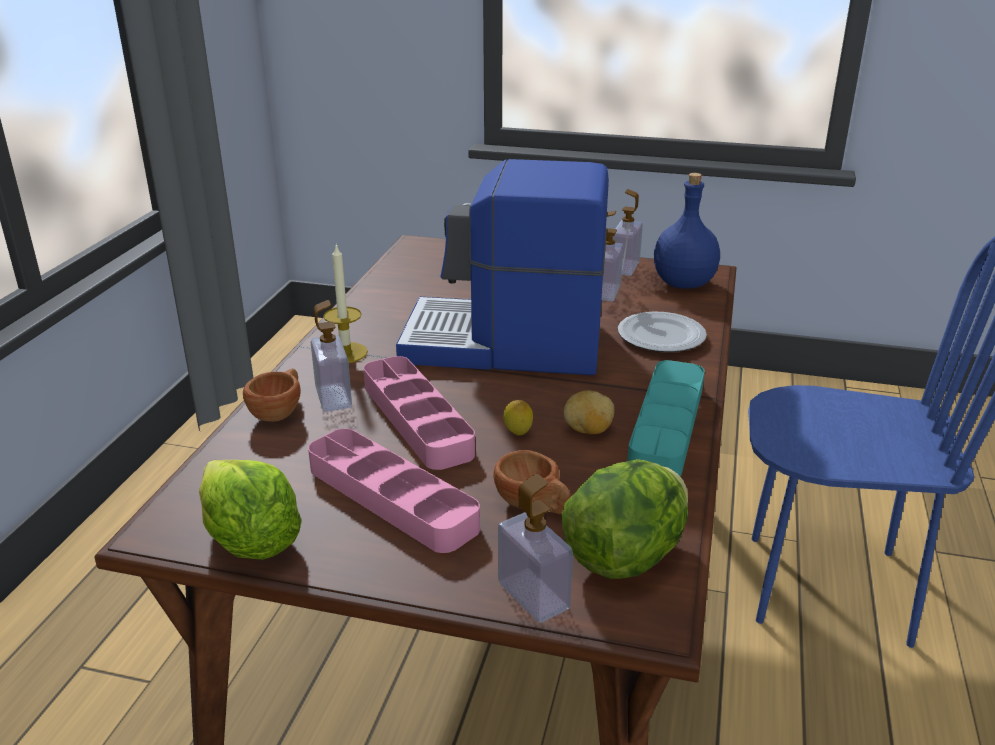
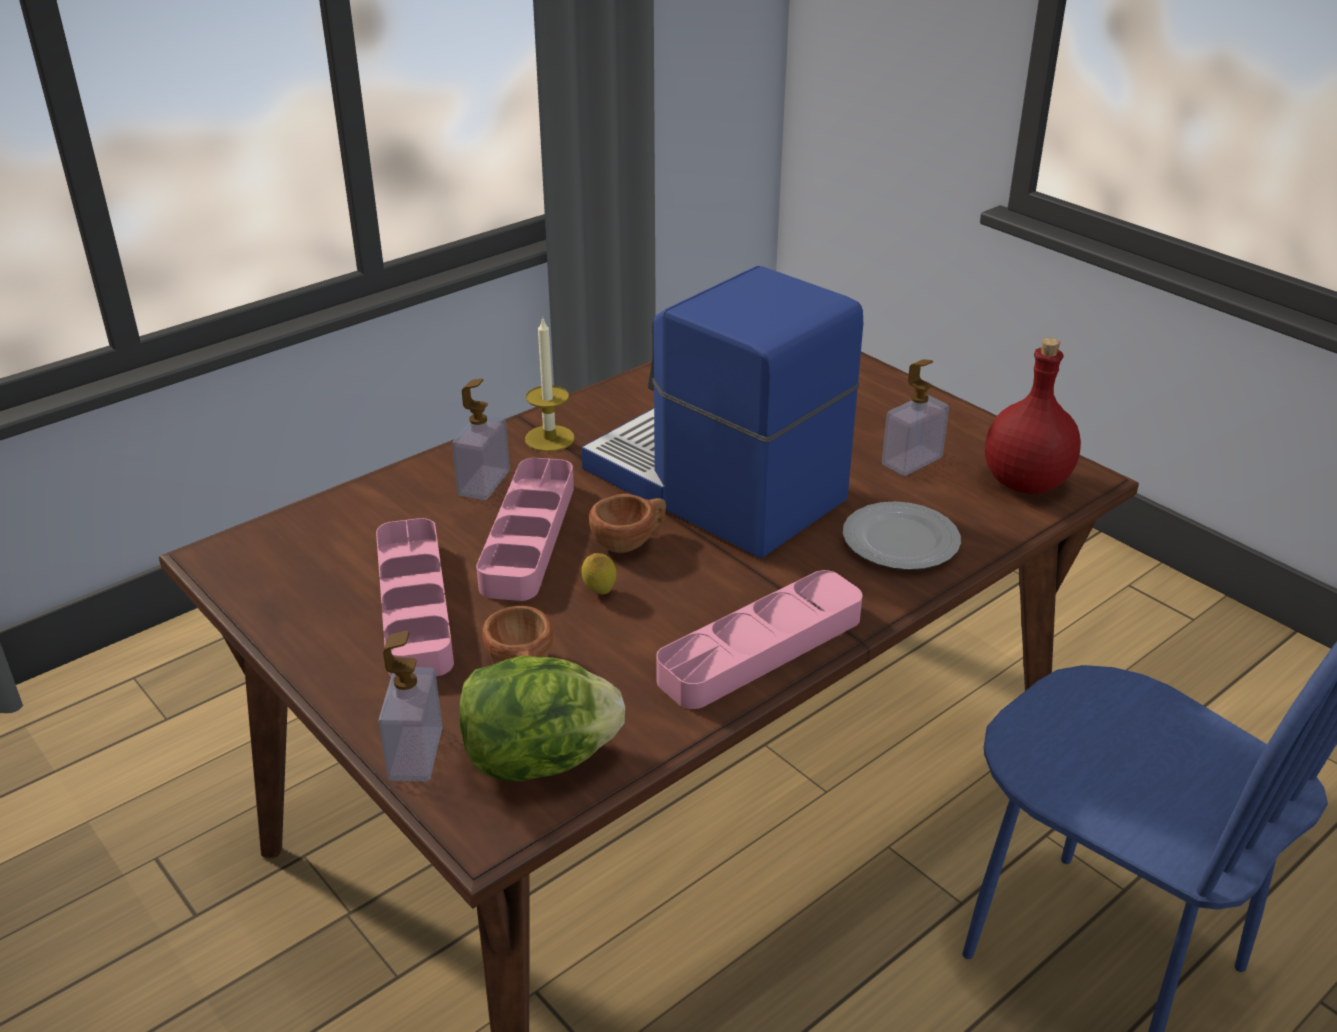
camera: 35 degrees right, 5 degrees up
(251, 542) = (266, 596): lettuce -> none
(279, 412) = (422, 480): brown cup -> brown cup (631, 542)
(588, 430) = (672, 618): potato -> none
(624, 267) = (980, 436): soap dispenser -> none
(666, 426) = (761, 648): turquoise tray -> pink tray
(683, 284) = (1024, 483): blue bottle -> red bottle

